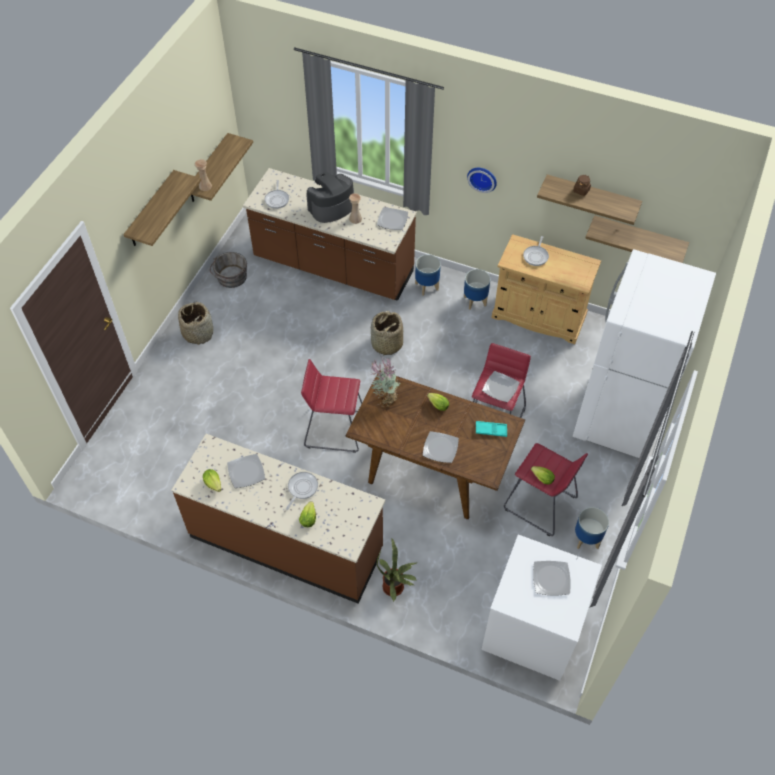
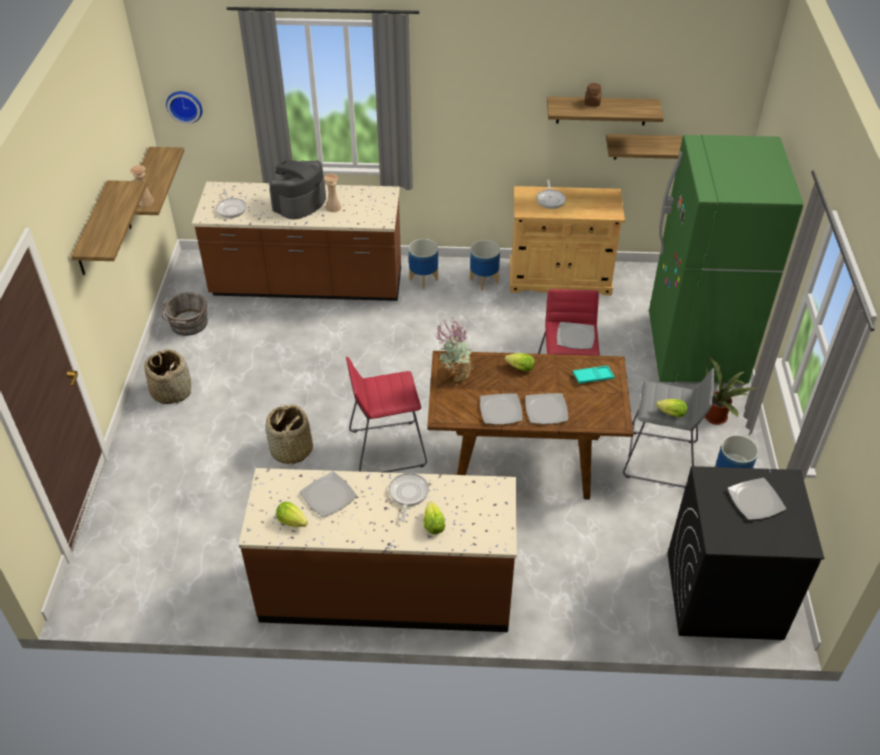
camera: 20 degrees left, 10 degrees down
(386, 344) = (406, 346): basket -> basket (291, 450)
(392, 220) = (377, 200): plate -> plate (501, 411)
(395, 587) = (543, 599): potted plant -> potted plant (717, 416)
(482, 178) = (471, 123): wall clock -> wall clock (185, 105)
(531, 630) = (723, 595): white washing machine -> black washing machine
(540, 504) = (660, 460): red stool -> grey stool
(619, 416) = (695, 351): white fridge -> green fridge

